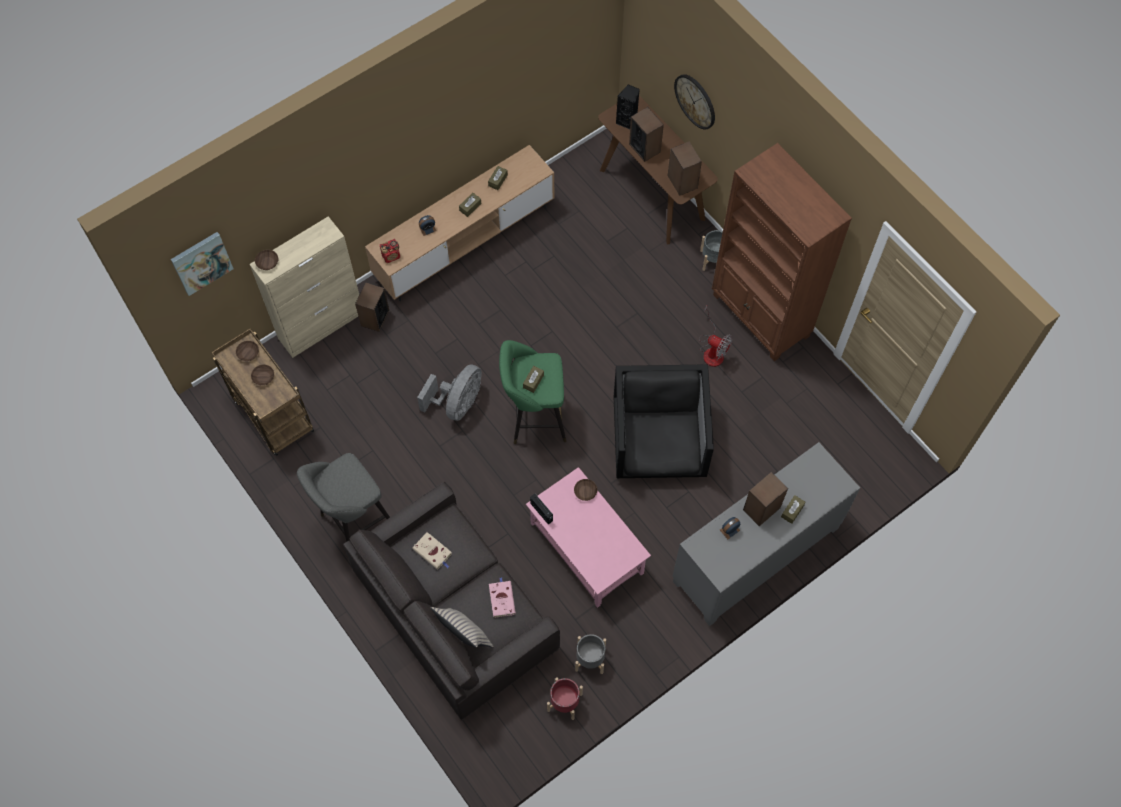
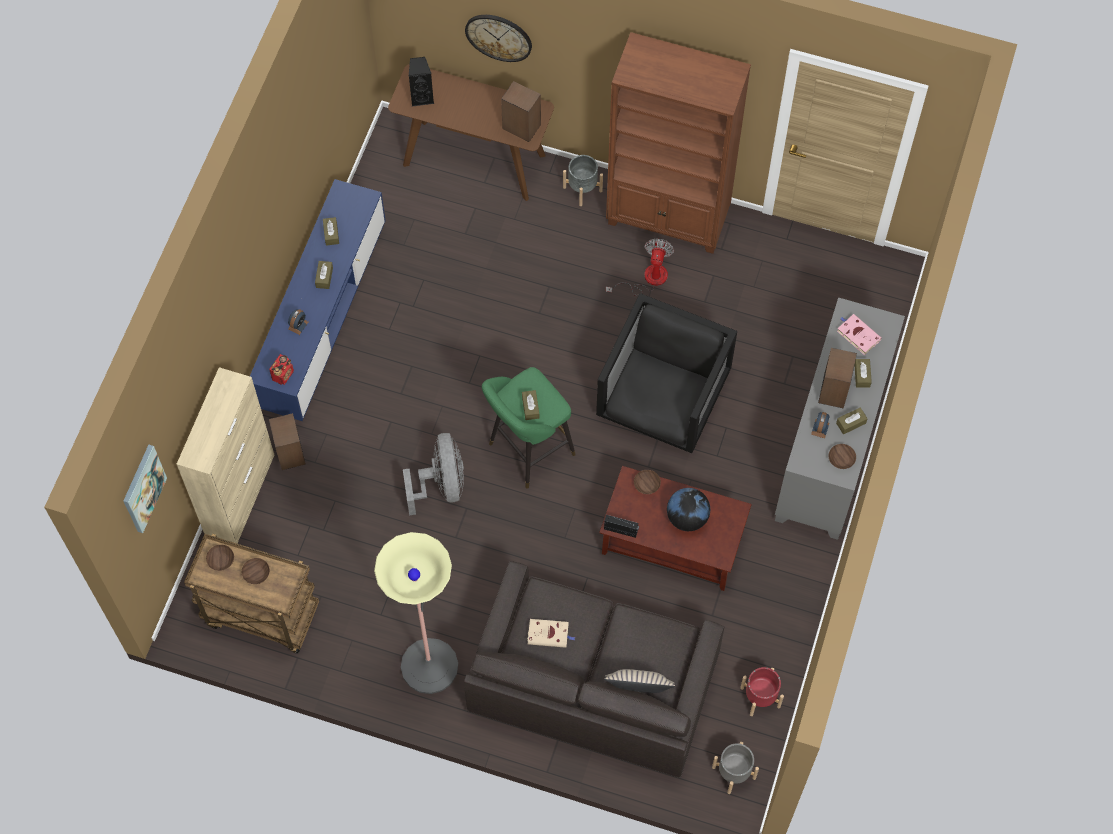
camera: 35 degrees left, 0 degrees up
(267, 263) = (195, 451): brown bowl -> brown bowl (842, 459)
(354, 523) = (429, 666): grey stool -> floor lamp
(465, 244) = (324, 322): brown tv stand -> blue tv stand
(501, 599) = (647, 634): pink book -> pink book (857, 335)
(585, 548) = (671, 542): pink coffee table -> brown coffee table
(590, 659) = (753, 642): grey planter -> grey planter (734, 772)
(596, 534) = (687, 517): none -> globe
(644, 148) = (459, 114): speaker -> none
(659, 441) = (663, 397): black armchair -> black armchair turned 60 degrees clockwise
(712, 350) = (647, 279): fan -> fan turned 75 degrees counterclockwise
(756, 541) = (851, 423): none -> brown tissue box

